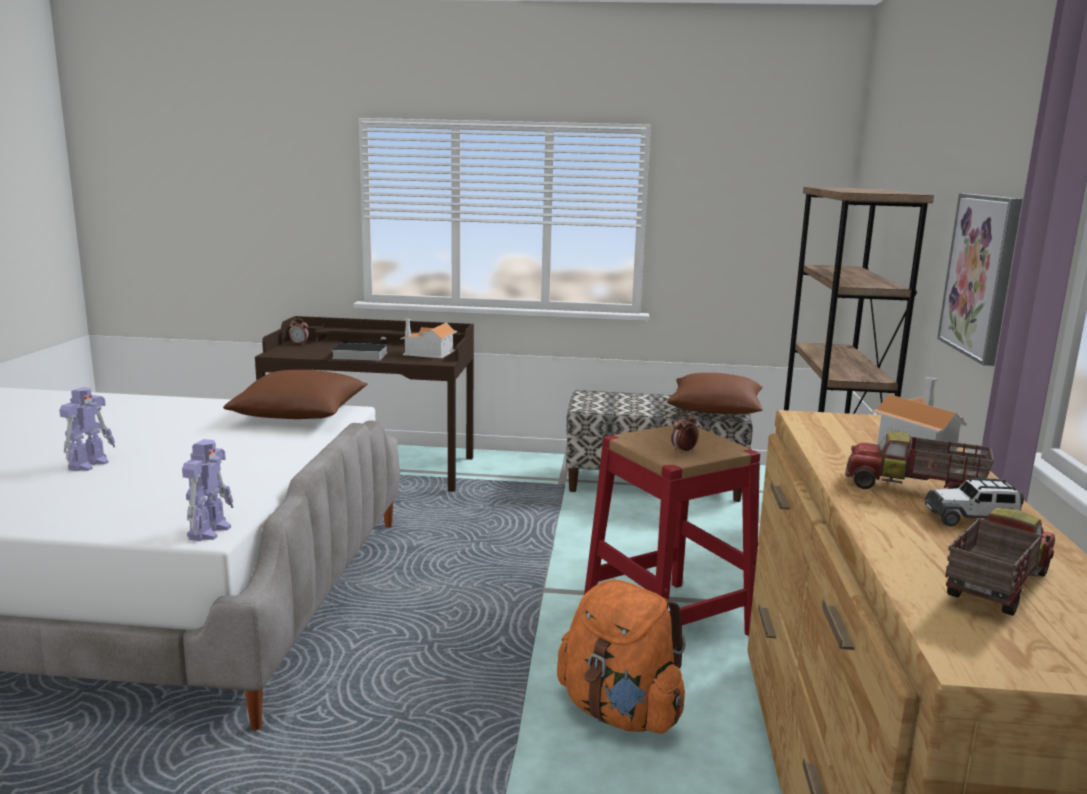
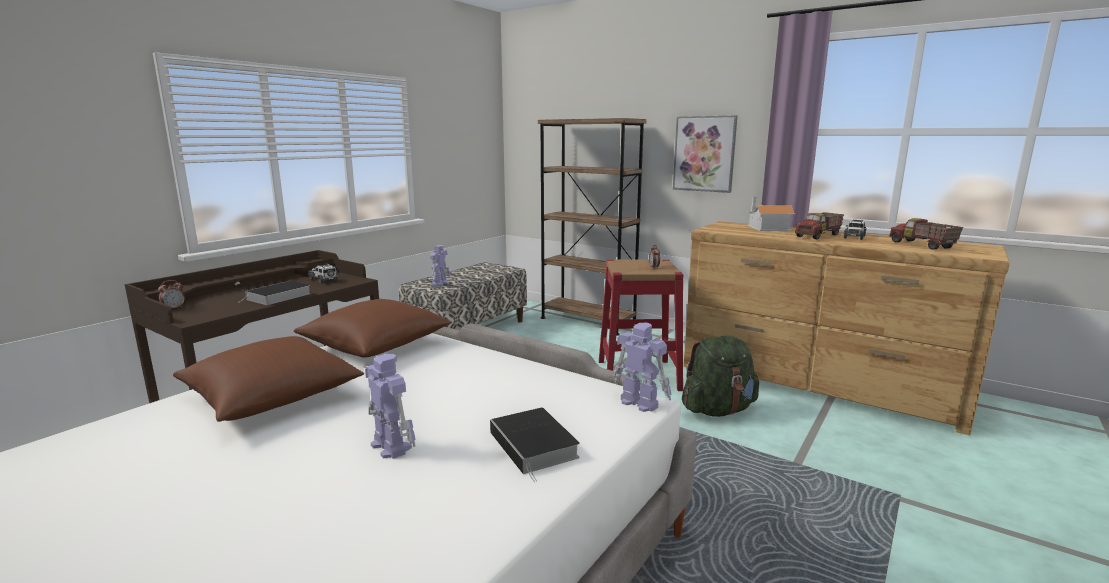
camera: 60 degrees left, 0 degrees up
(97, 506) = (535, 446): none -> book
(429, 353) = (324, 280): toy house -> toy car
(605, 402) = (440, 284): none -> toy robot
(620, 712) = (718, 410): orange backpack -> green backpack
(715, 410) = (497, 270): brown pillow -> brown pillow (272, 398)

